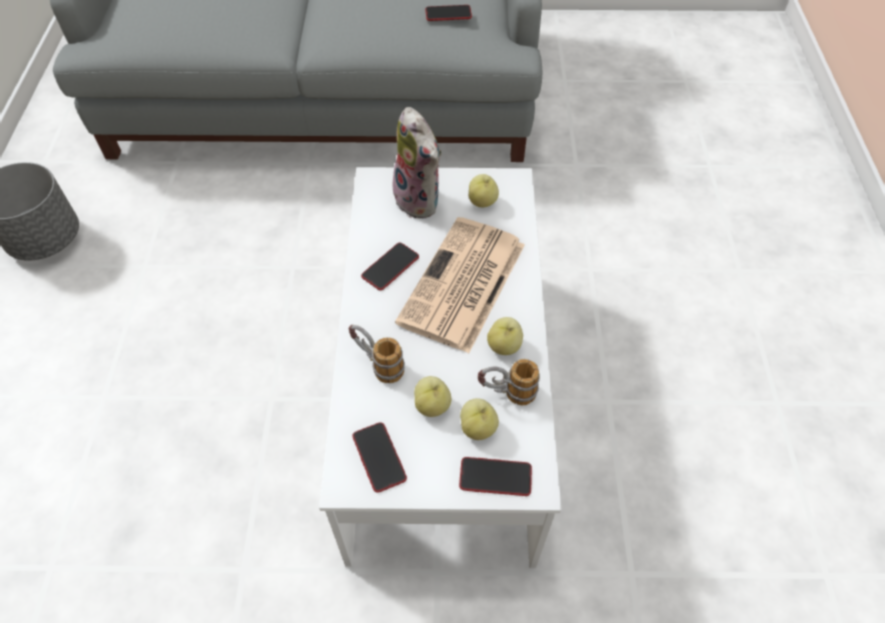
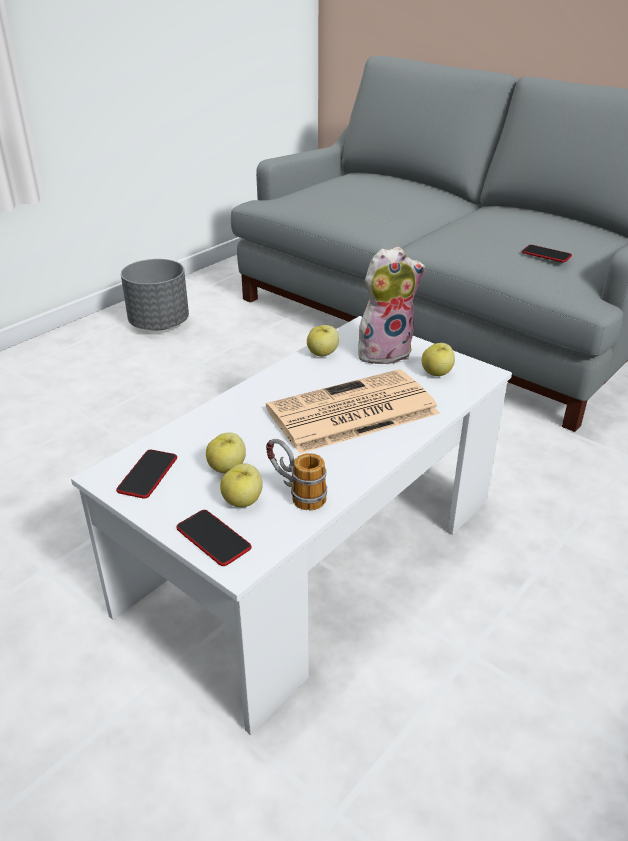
camera: 40 degrees right, 20 degrees down
(377, 364) = (222, 424): mug -> none
(390, 267) = (308, 377): phone -> none
(421, 200) = (384, 351): plush toy -> plush toy turned 120 degrees counterclockwise
(504, 346) = (335, 464): apple -> apple (322, 354)

